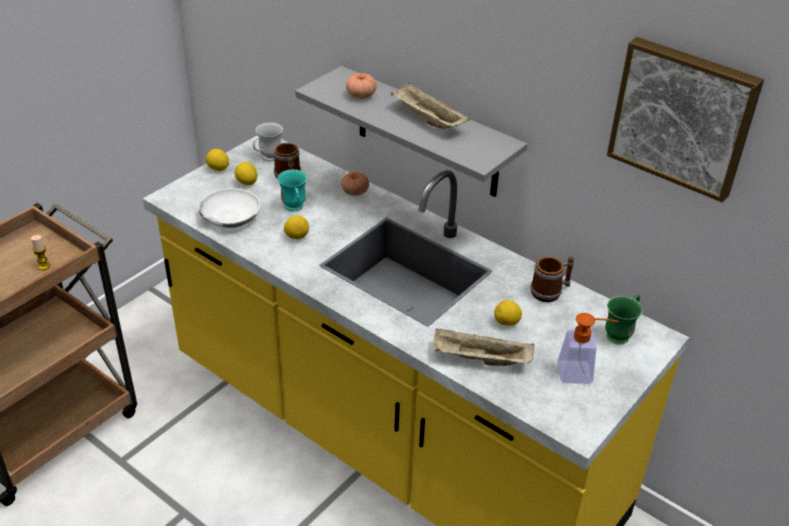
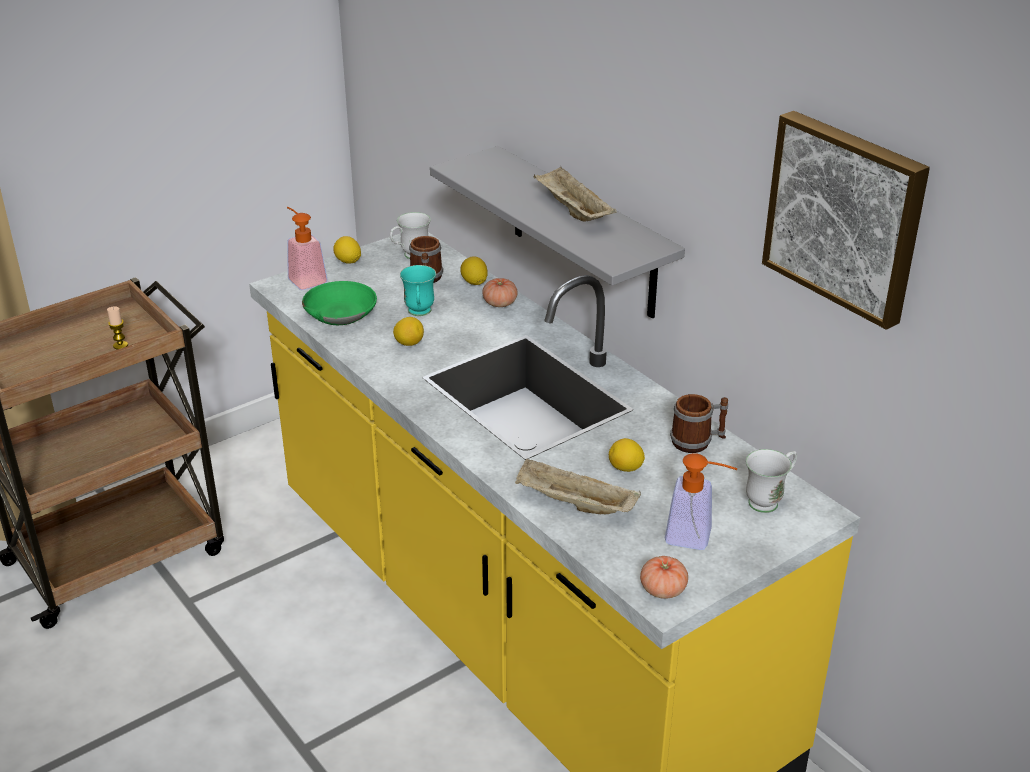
camera: 15 degrees right, 5 degrees down
(188, 188) = (304, 278): none -> soap dispenser
(230, 216) = (340, 313): white bowl -> green bowl
(246, 183) = (375, 279): lemon -> lemon (474, 282)
(361, 95) = (505, 178): tomato -> tomato (663, 589)
(621, 333) = (769, 500): green mug -> white mug

